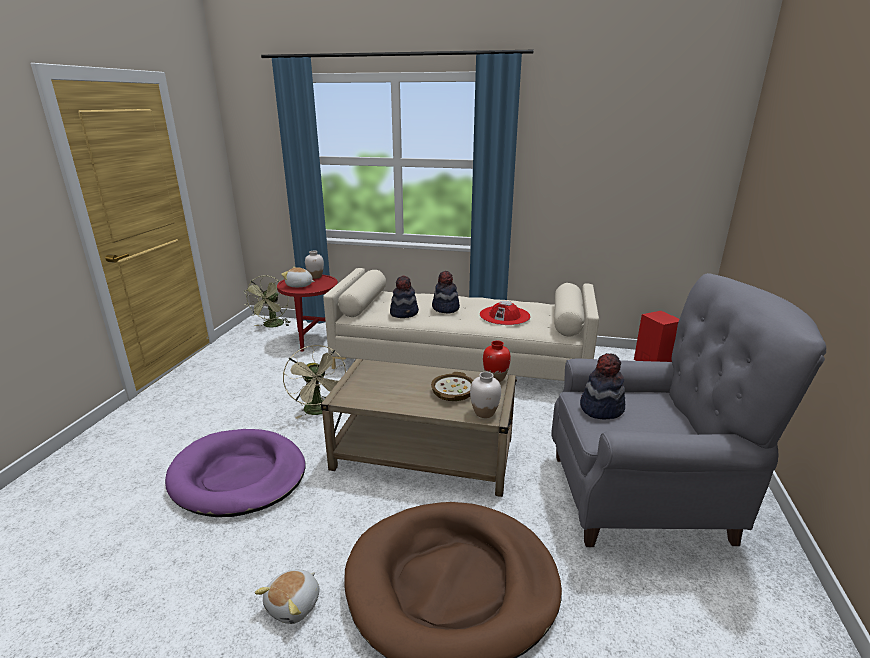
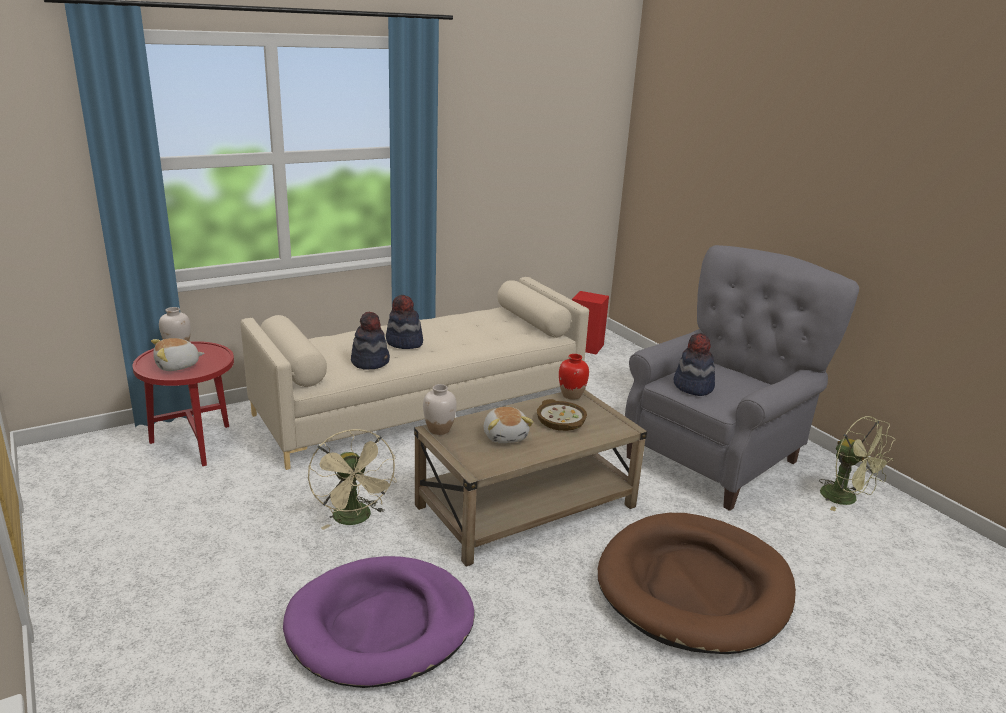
camera: 45 degrees left, 0 degrees up
(272, 326) = (90, 450): green fan -> green fan (846, 499)
(294, 605) = (618, 677): plush toy -> plush toy (505, 436)
(320, 411) = (355, 519): beige fan -> beige fan turned 45 degrees clockwise
(484, 413) = (614, 427): white vase -> white vase (439, 430)
(504, 315) = (476, 333): red hat -> none

